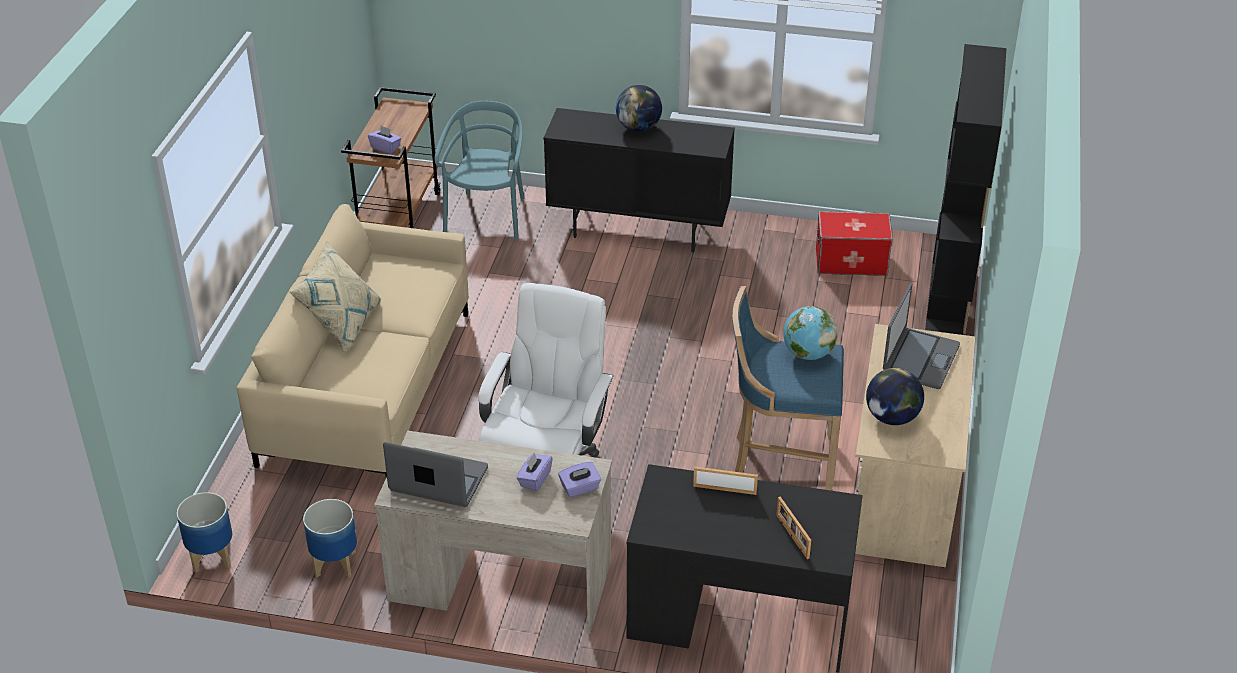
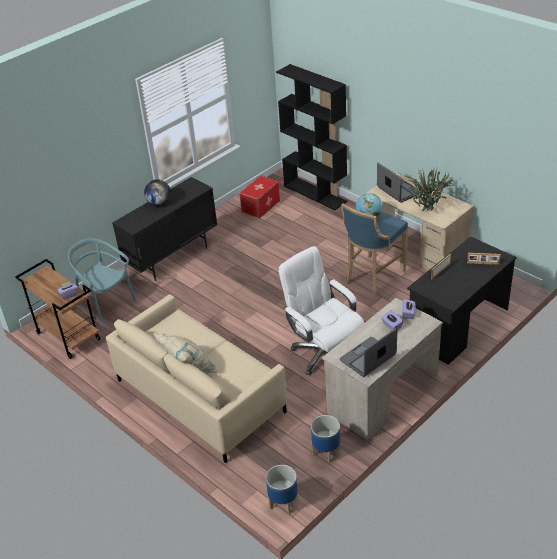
camera: 55 degrees left, 0 degrees up
(892, 418) = (429, 211): globe -> potted plant

